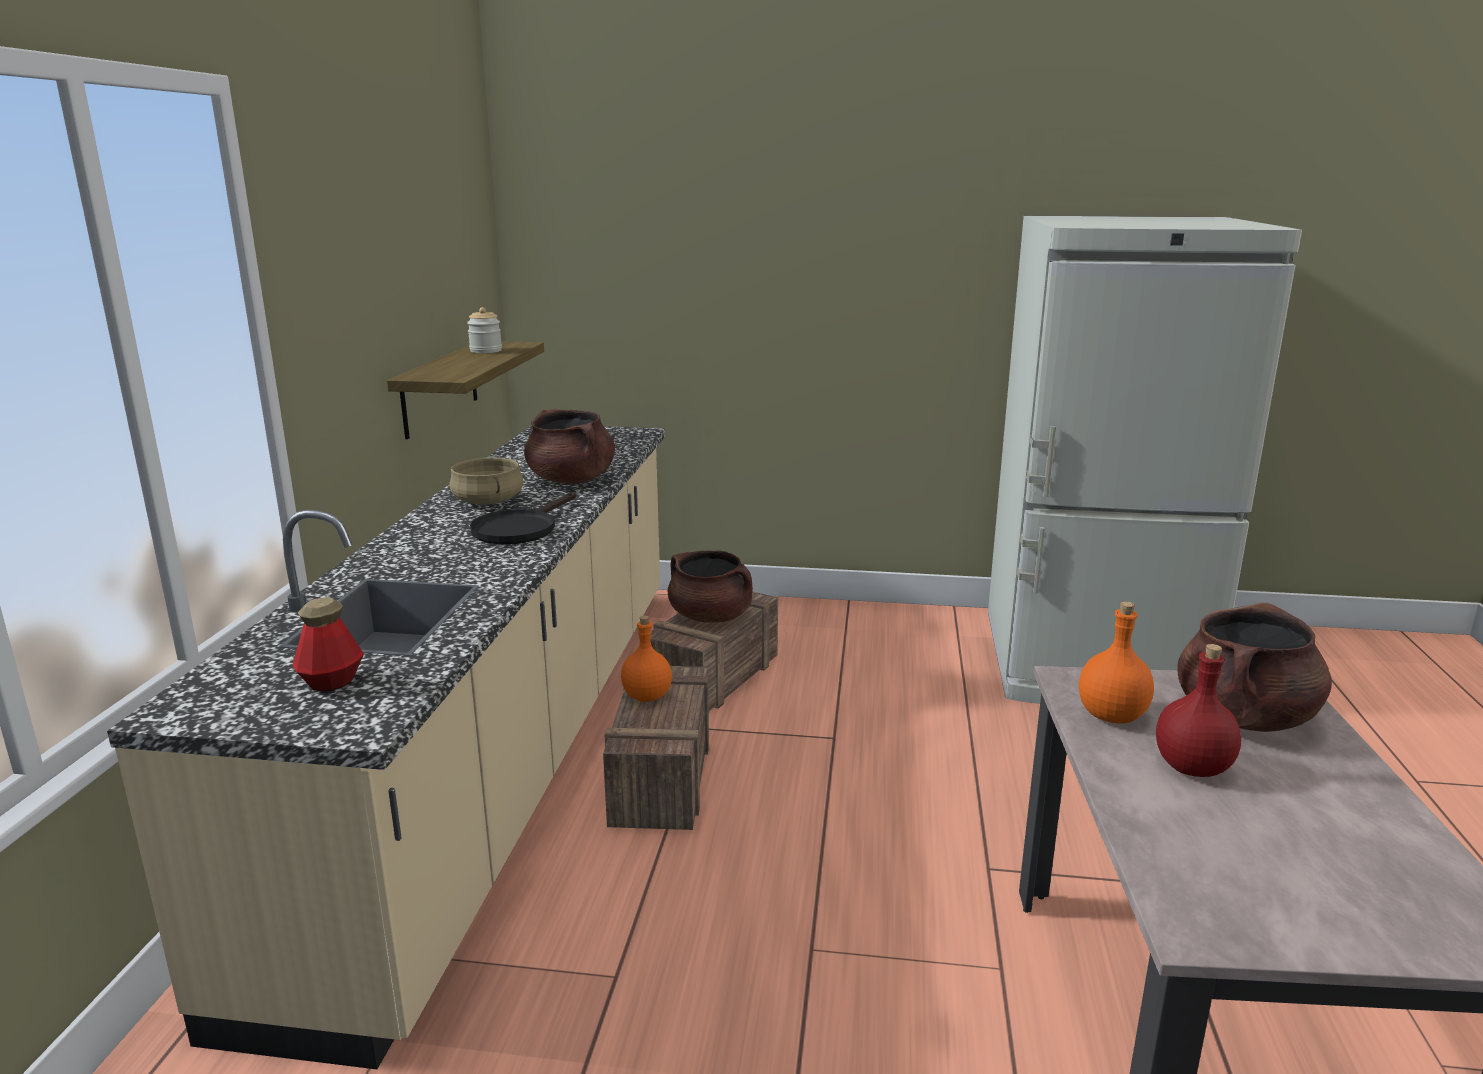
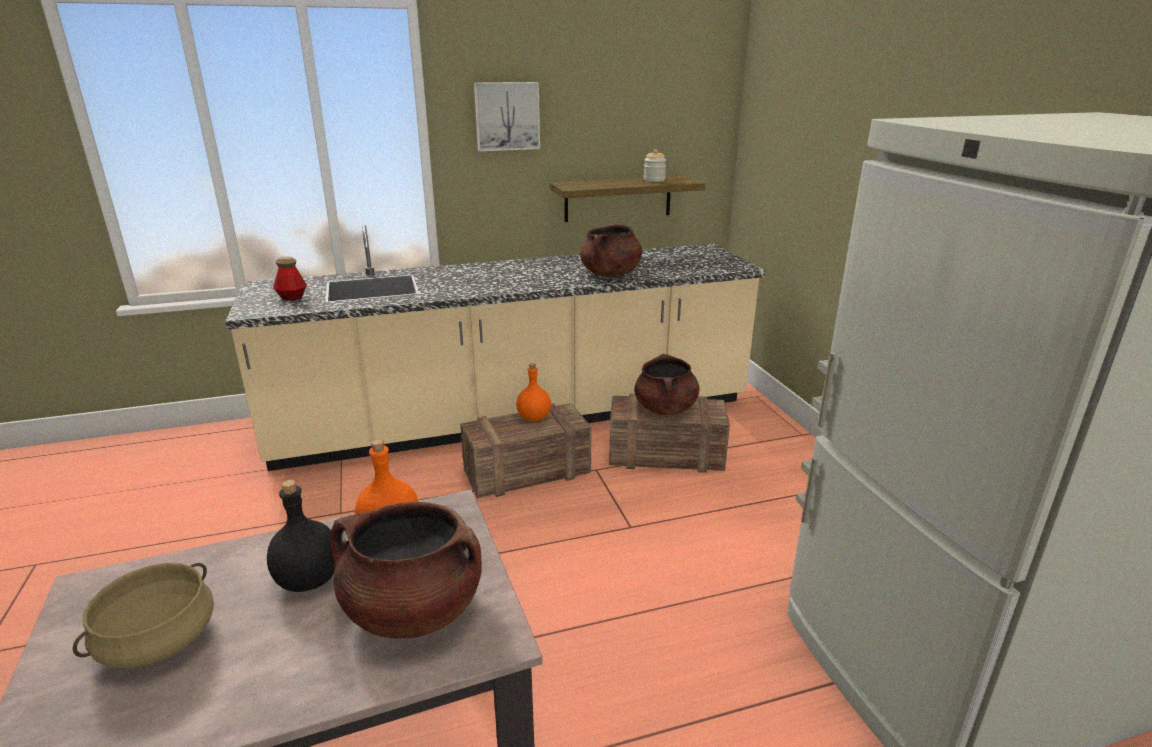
camera: 65 degrees right, 5 degrees up
(338, 281) = (507, 116): none -> picture
(487, 501) = (548, 267): beige cooking pot -> beige cooking pot (158, 640)
(520, 528) = (511, 282): black frying pan -> none
(1193, 768) = (308, 581): red bottle -> black bottle

